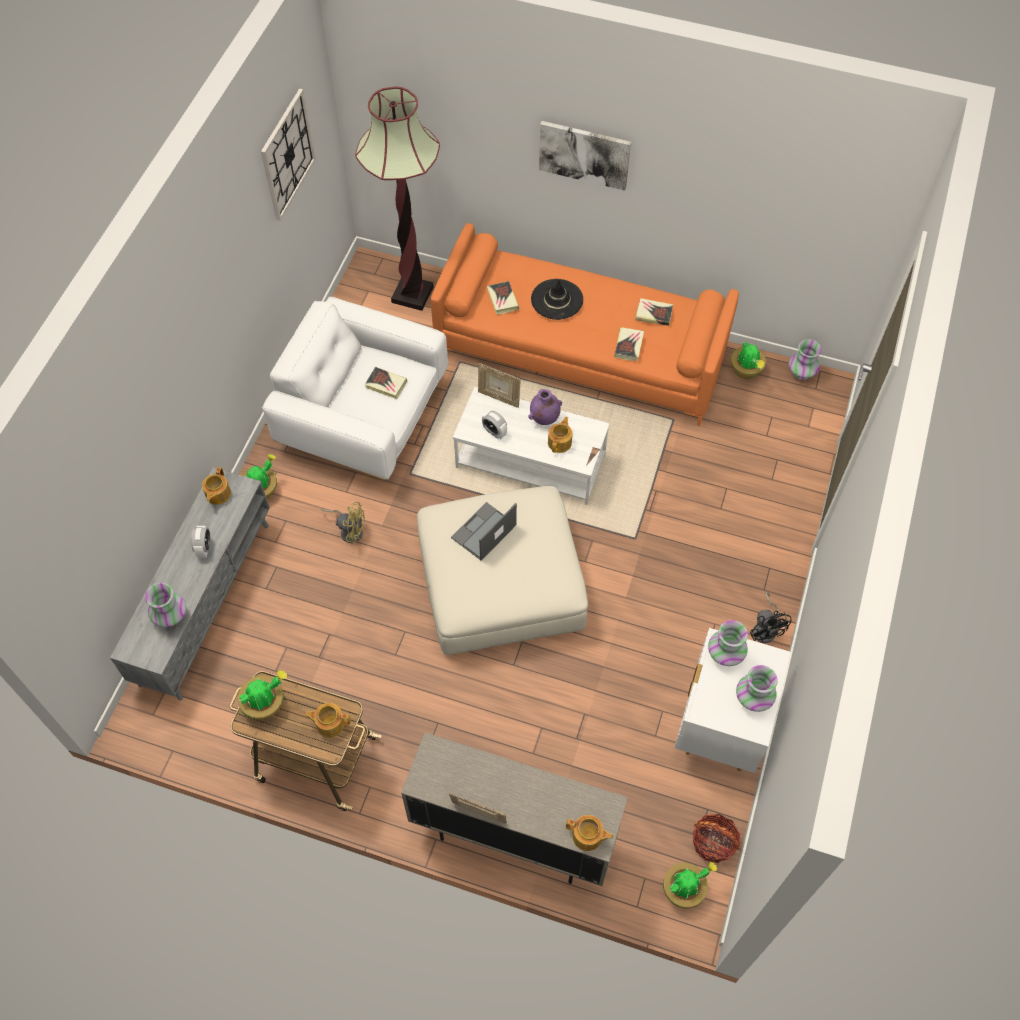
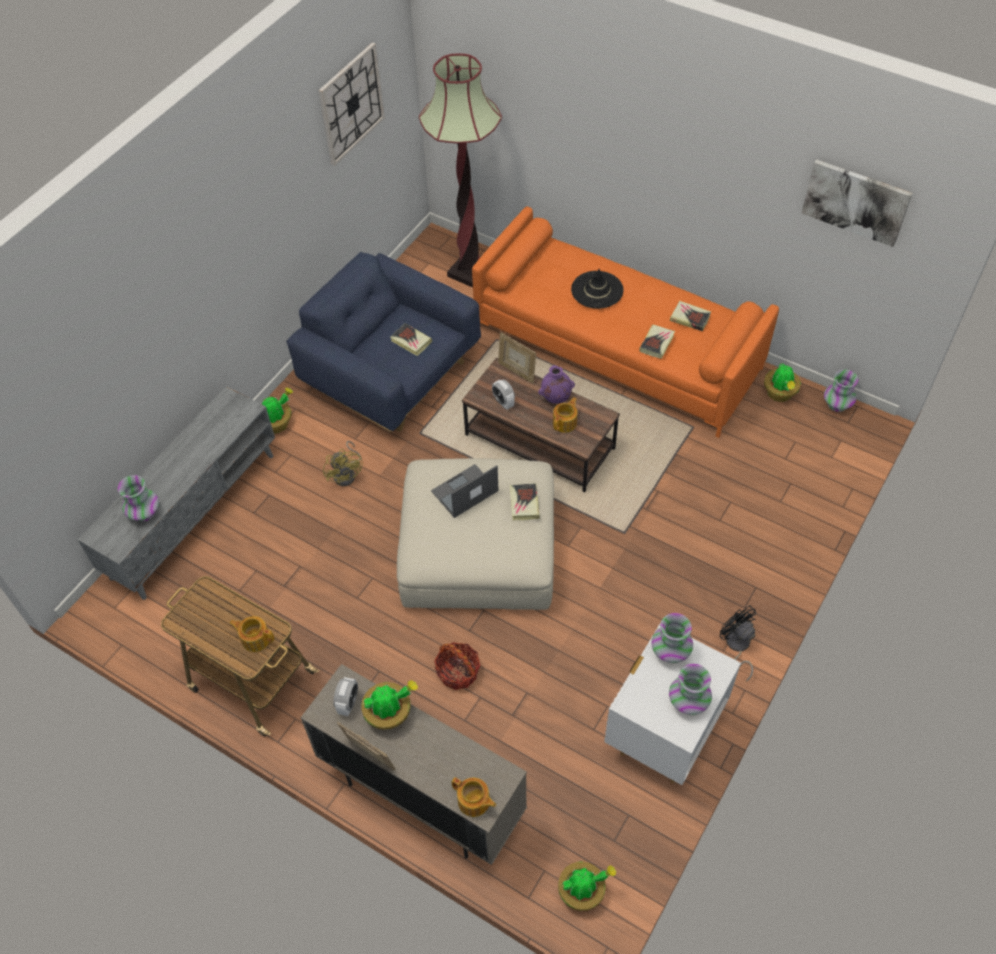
camera: 15 degrees right, 5 degrees down
(204, 548) = (195, 457): alarm clock -> alarm clock (348, 703)
(217, 494) = (222, 411): teapot -> none
(265, 703) = (201, 607): potted plant -> potted plant (390, 713)
(349, 530) = (347, 474): yellow fan -> yellow fan turned 45 degrees clockwise
(363, 417) = (390, 373): white armchair -> blue armchair
(502, 299) = (544, 282): book -> book (524, 503)
(531, 461) = (540, 441): white coffee table -> brown coffee table
(584, 154) = (638, 144): picture -> picture (856, 201)
(713, 842) = (626, 850): basket -> basket (458, 672)
(766, 629) = (737, 646): black fan -> black fan turned 150 degrees clockwise

